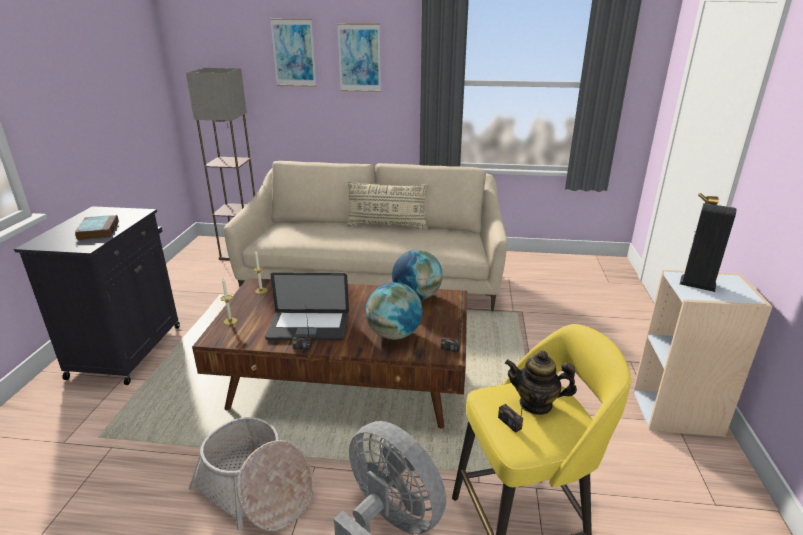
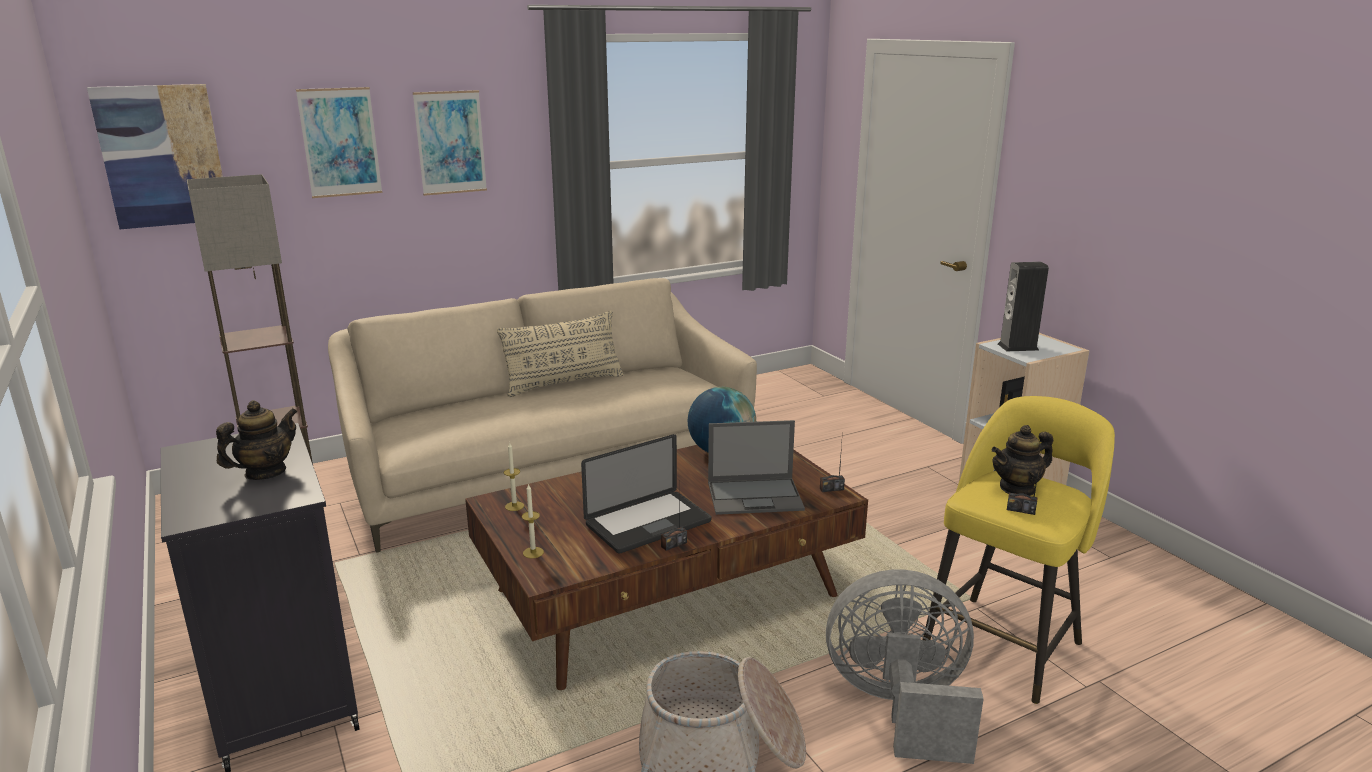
camera: 35 degrees left, 5 degrees down
(98, 230) = (265, 472): book -> teapot
(203, 54) = (162, 156): none -> picture
(394, 334) = (756, 496): globe -> laptop

